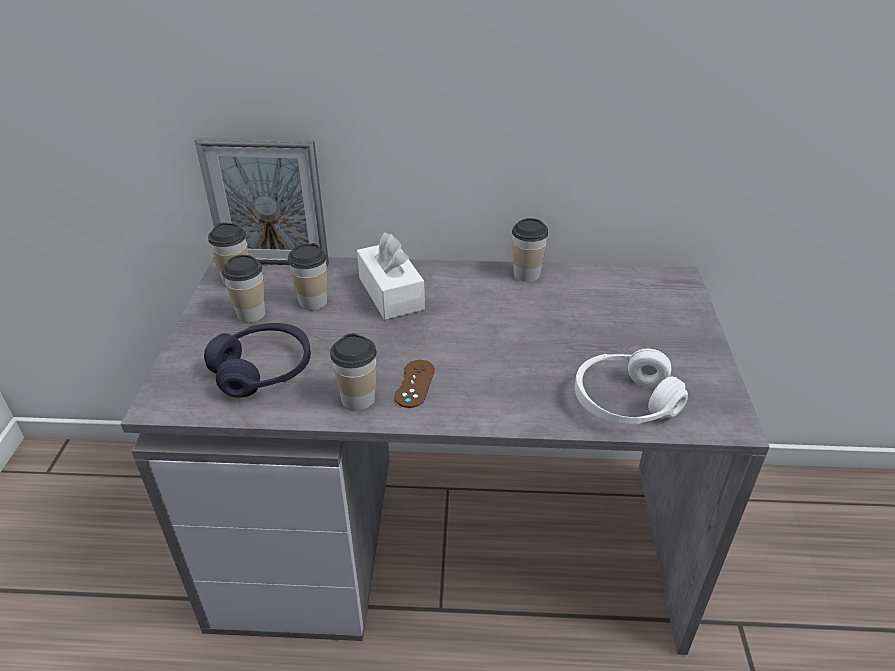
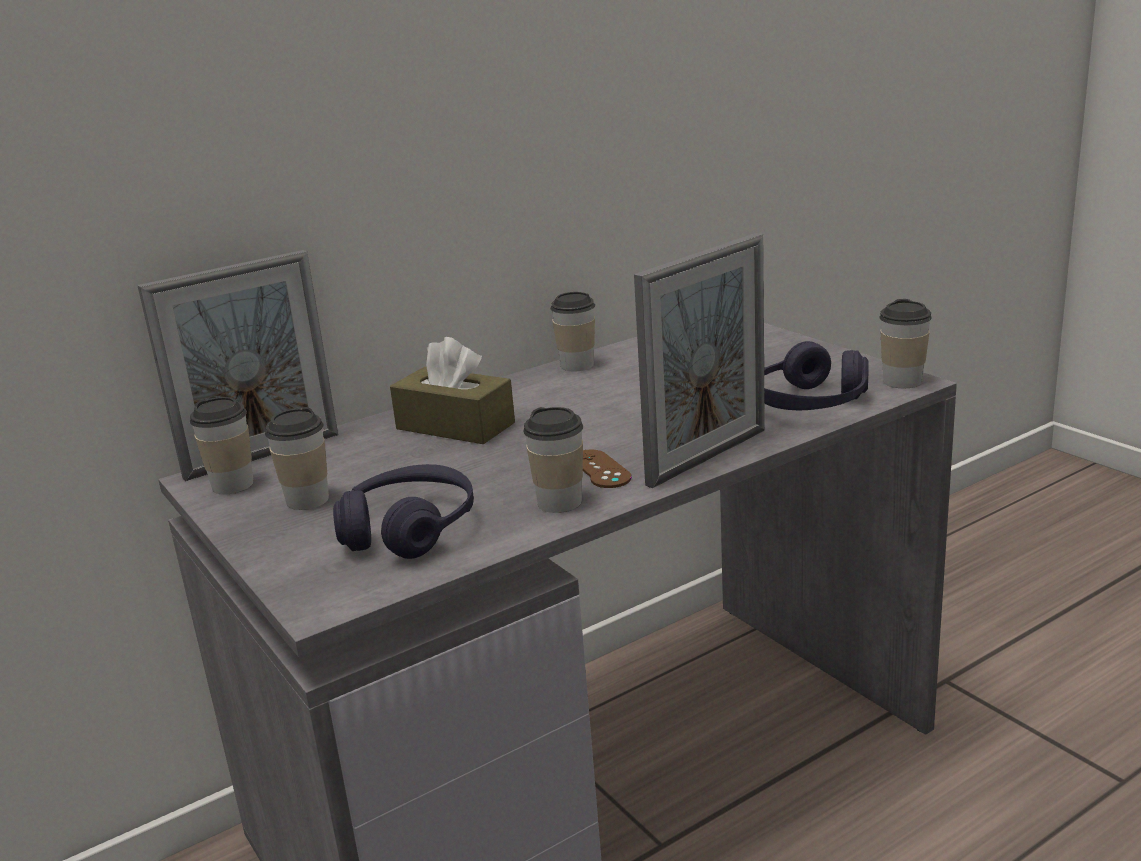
camera: 35 degrees left, 15 degrees down
(313, 301) = (371, 463): cup -> cup (902, 381)
(391, 293) = (455, 426): white tissue box -> brown tissue box
(489, 413) = (707, 457): none -> picture frame
(624, 402) = (809, 403): white headphones -> purple headphones

